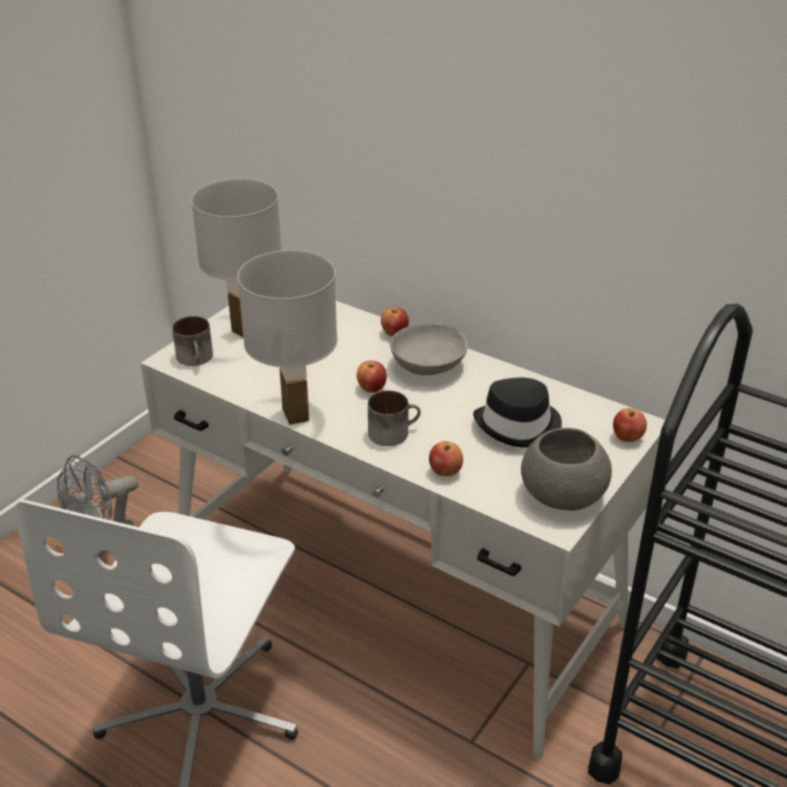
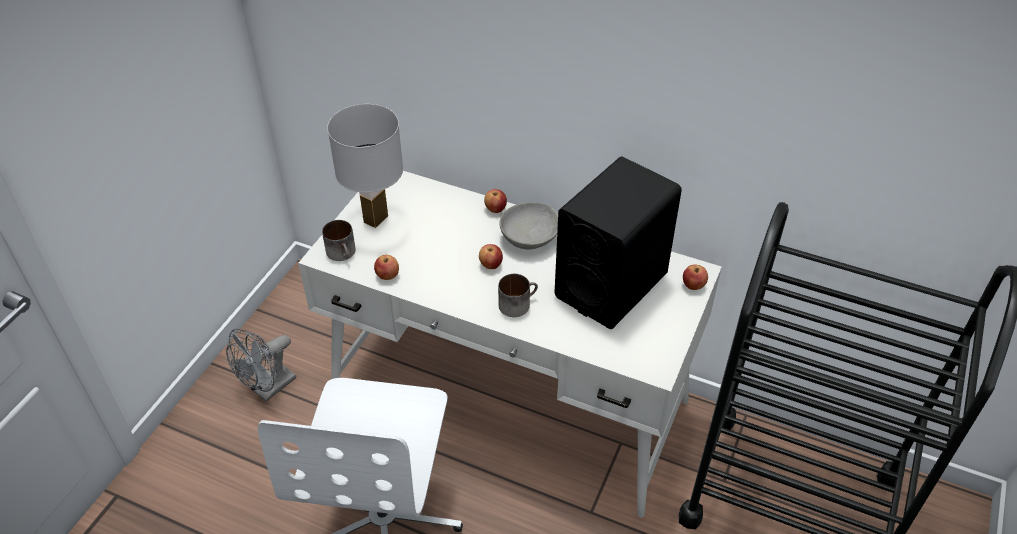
camera: 10 degrees left, 10 degrees up
(294, 414) = (437, 297): white table lamp -> none
(445, 472) = (565, 335): apple -> apple (387, 276)
(519, 426) = (611, 285): black hat -> black speaker
(561, 495) = (655, 343): grey bowl -> none

